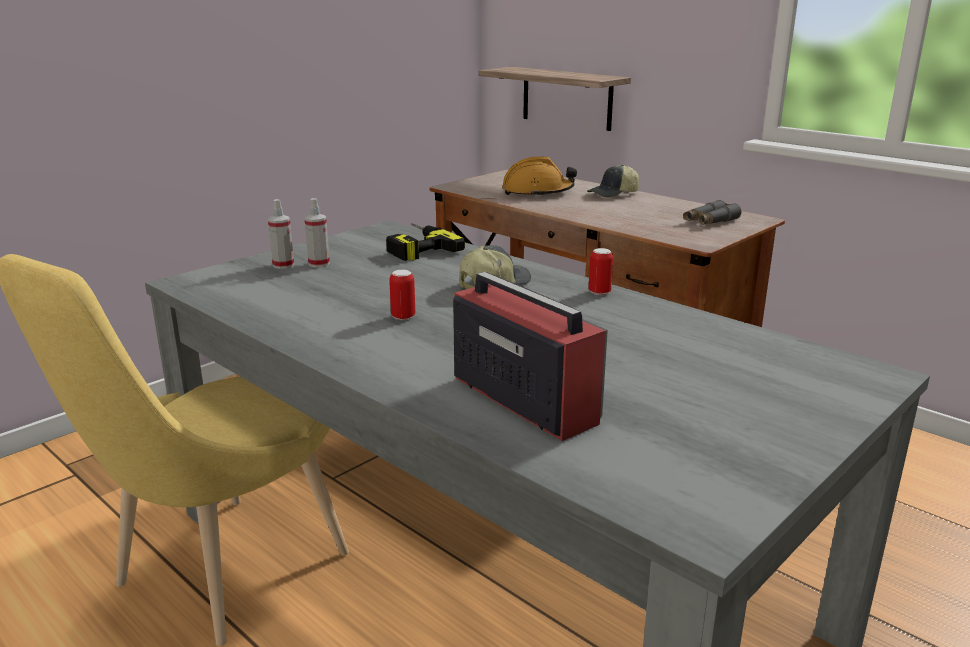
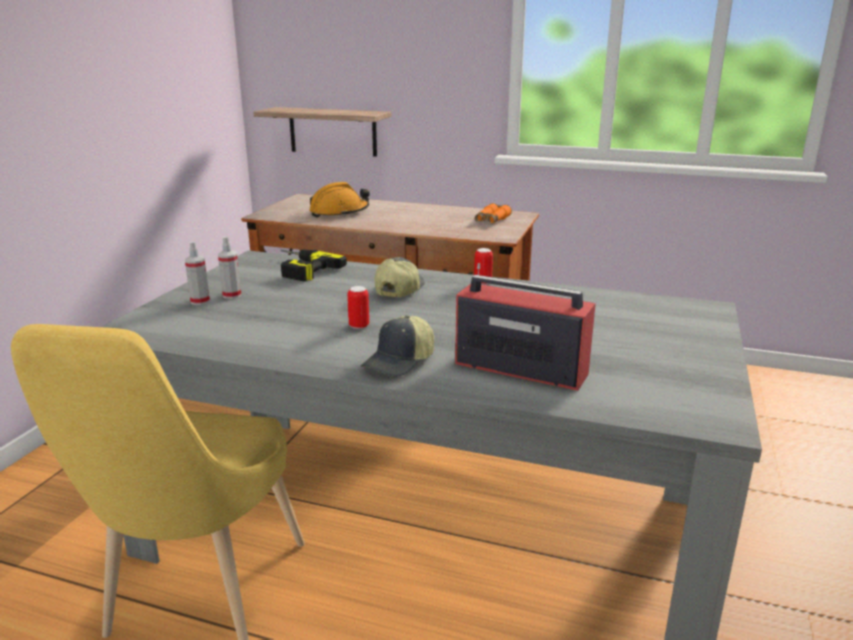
camera: 25 degrees left, 0 degrees up
(613, 194) = (400, 207): cap -> cap (400, 362)
(710, 221) = (492, 220): grey binoculars -> orange binoculars

